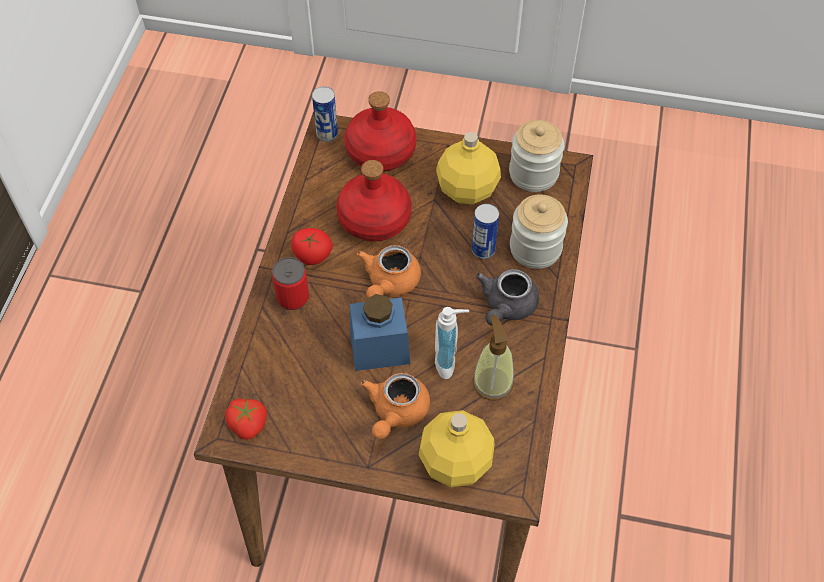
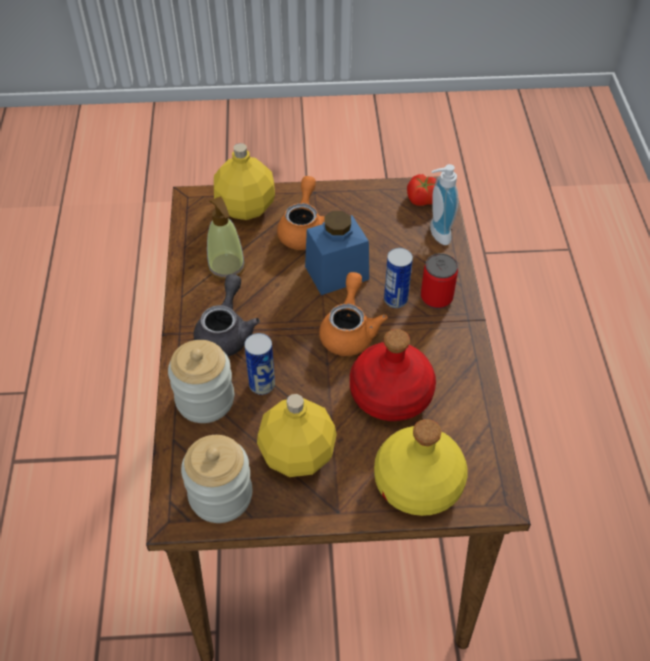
camera: 165 degrees right, 5 degrees down
(312, 256) = (438, 340): tomato -> none
(327, 134) = (495, 491): can -> can (395, 300)
(381, 151) = (417, 482): red bottle -> yellow bottle
(449, 362) = (269, 275): soap dispenser -> soap dispenser (436, 234)

